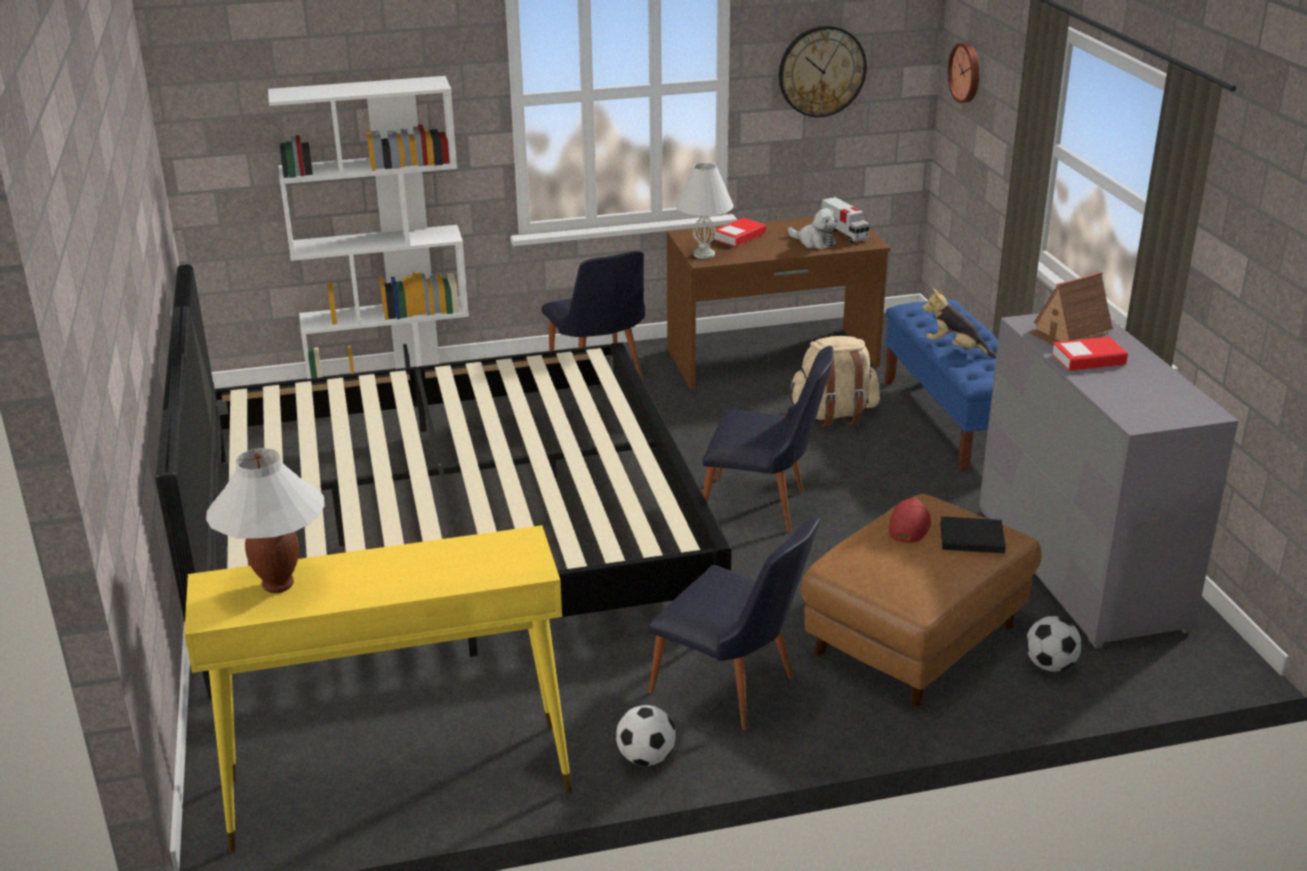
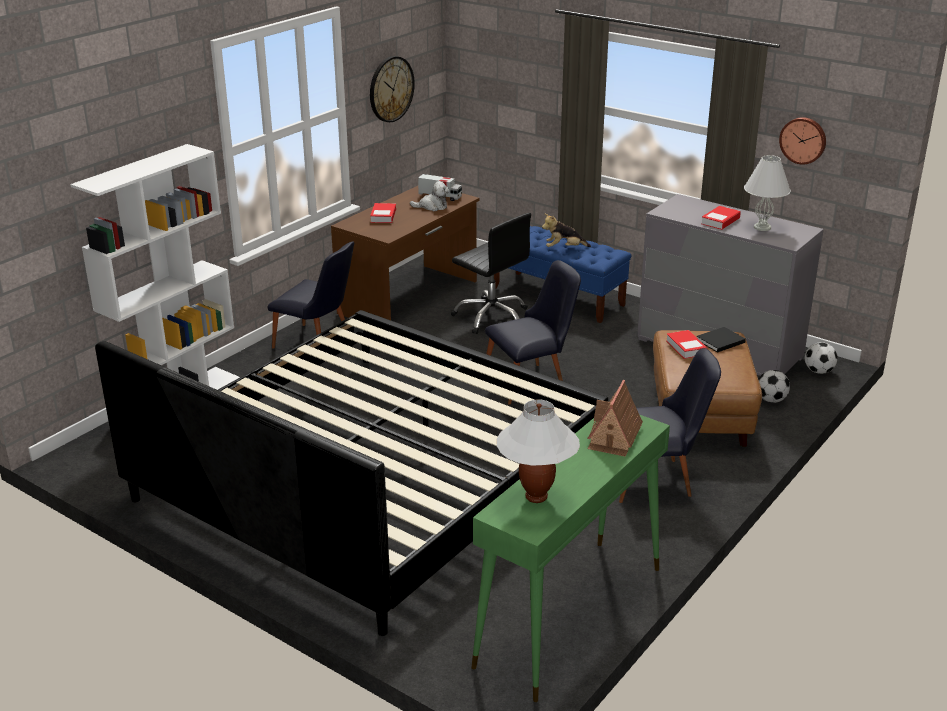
camera: 40 degrees left, 0 degrees up
(397, 786) = (569, 617): yellow console table -> green console table
(645, 758) = (667, 534): football -> football (818, 371)
(704, 254) = (381, 233): white table lamp -> white table lamp (762, 227)
(833, 415) = (492, 317): beige backpack -> black office chair
(909, 526) = (686, 348): red cap -> book
(966, 72) = (482, 72): wall clock -> wall clock (803, 140)
(1068, 333) = (689, 211): toy house -> toy house (614, 437)

